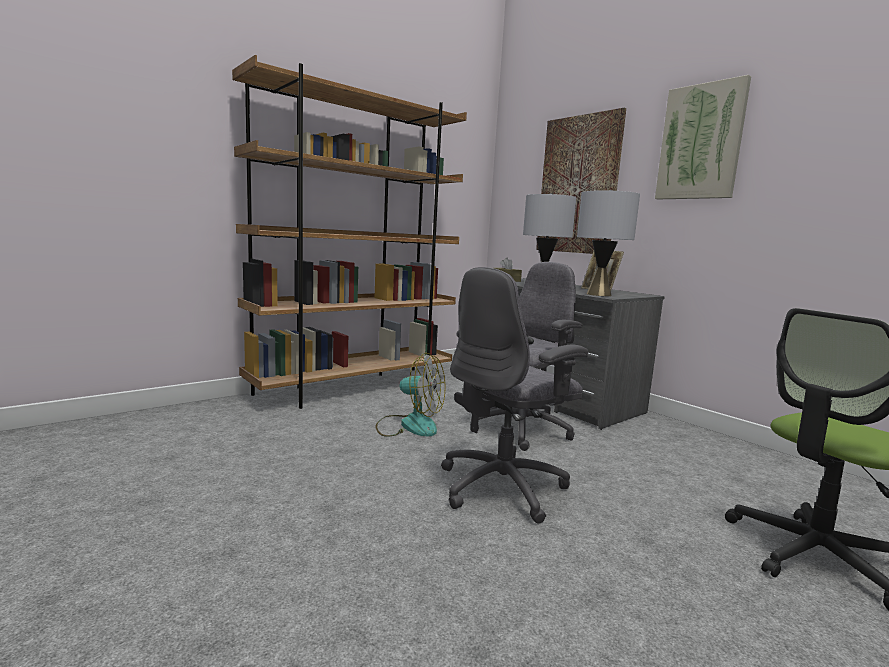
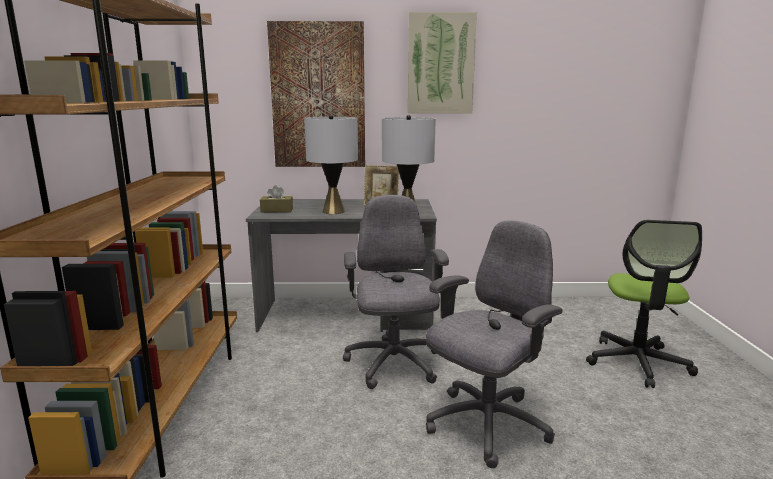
camera: 50 degrees left, 5 degrees up
(409, 425) = (315, 417): fan -> none
(503, 487) = (485, 426): grey office chair -> grey office chair turned 135 degrees counterclockwise

